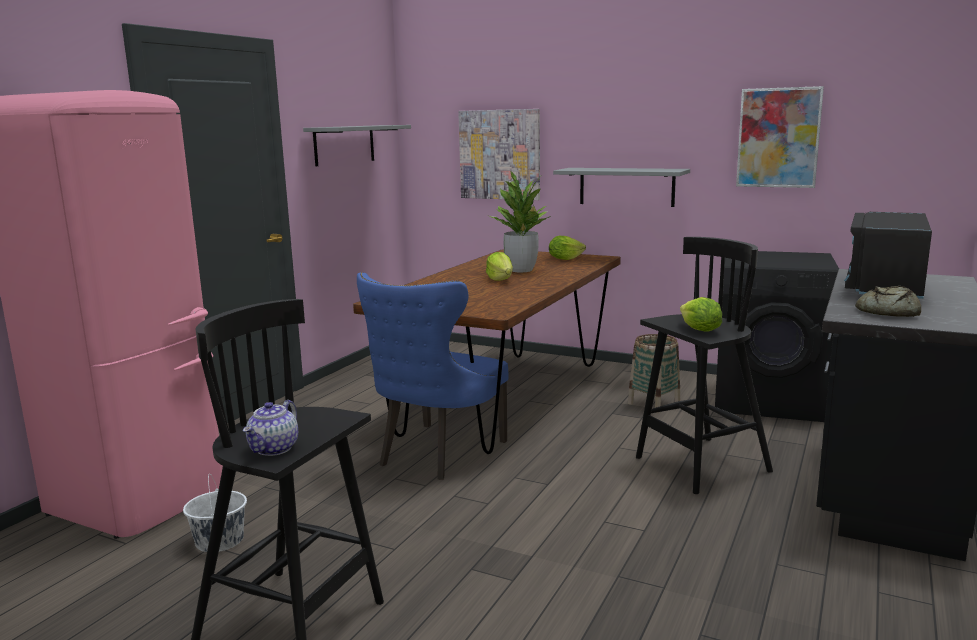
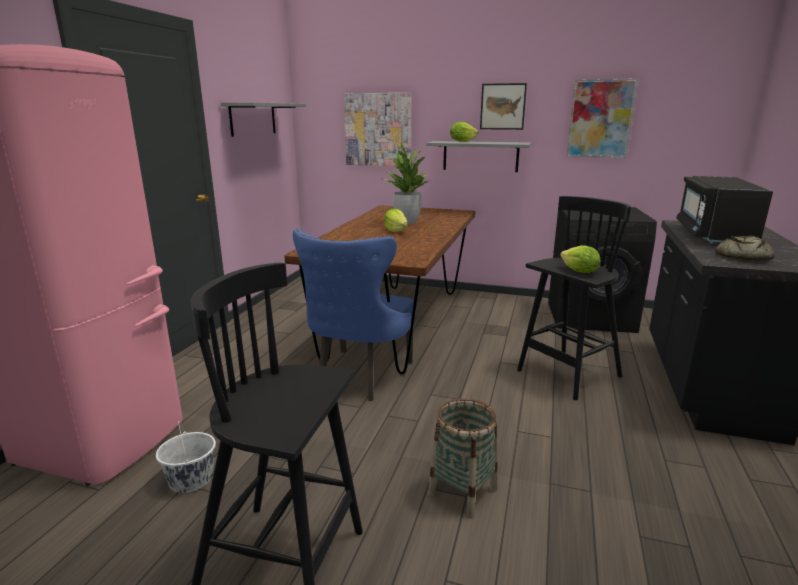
camera: 10 degrees left, 5 degrees up
(274, 449) = (278, 420): teapot -> none
(565, 259) = (434, 213): lettuce -> lettuce (462, 141)
(652, 124) = (502, 106): none -> picture
(654, 403) = (510, 323): basket -> basket (463, 491)

